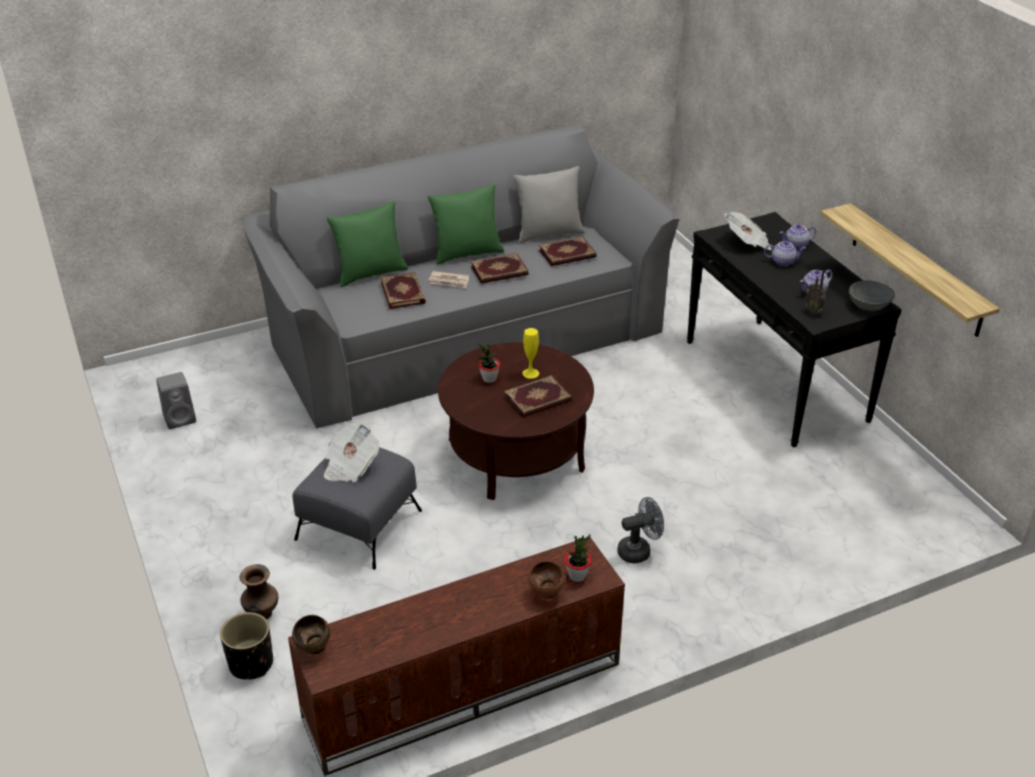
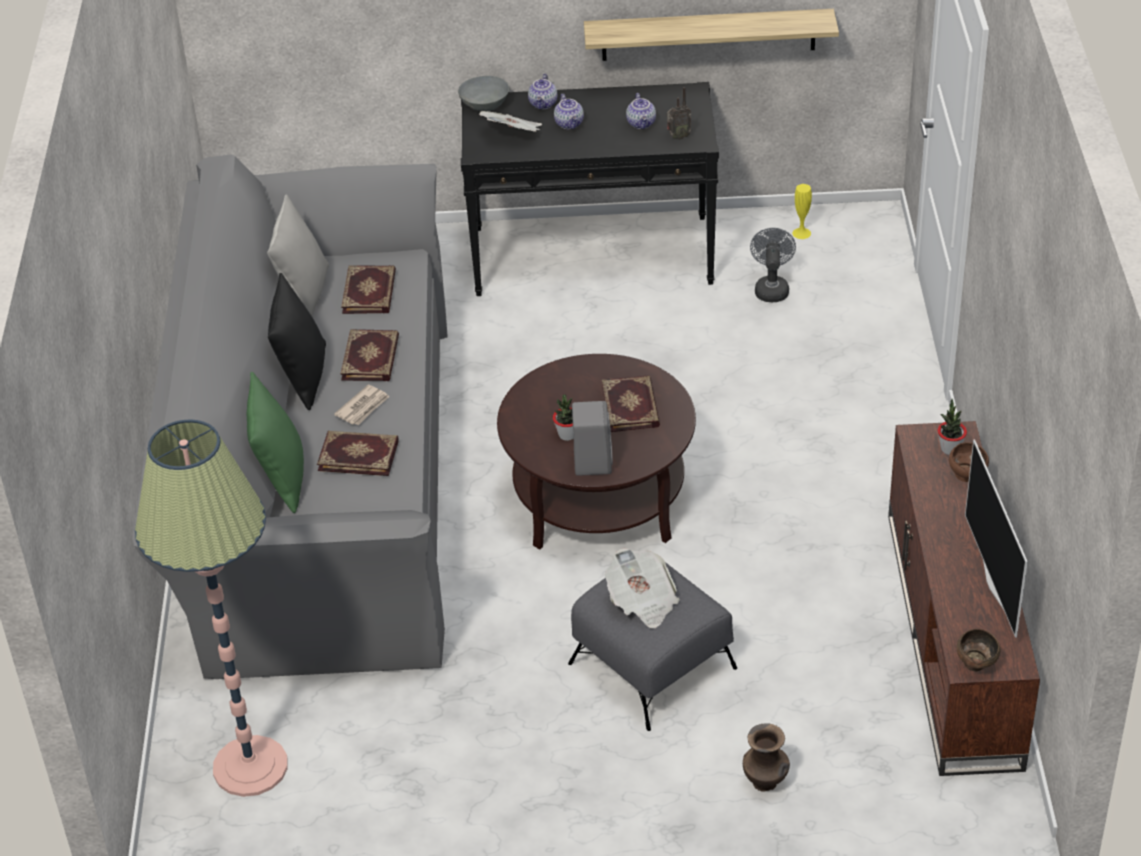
camera: 65 degrees left, 5 degrees up
(181, 418) = (327, 809): grey speaker -> grey speaker (592, 461)
(206, 379) = (250, 766): none -> floor lamp
(251, 664) = (841, 806): black planter -> none
(419, 641) = (996, 584): none -> television
(467, 253) = (302, 377): green pillow -> black pillow
(530, 373) = (577, 398): yellow vase -> yellow vase (801, 233)
(639, 550) = (812, 448): grey fan -> grey fan (771, 288)
(783, 262) = (570, 124): teapot -> teapot turned 135 degrees clockwise
(869, 305) = (690, 98): grey bowl -> grey bowl (485, 104)

